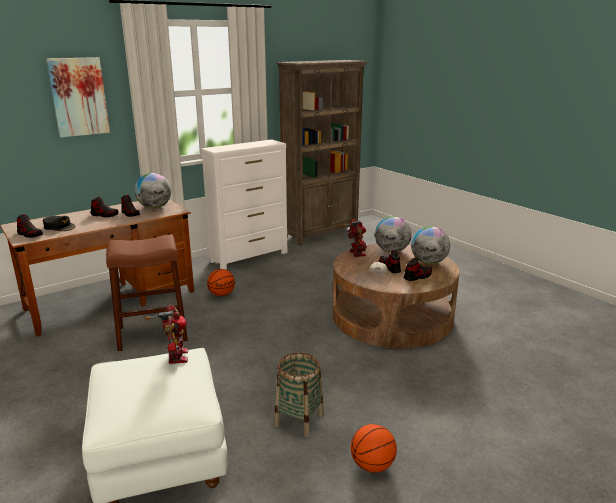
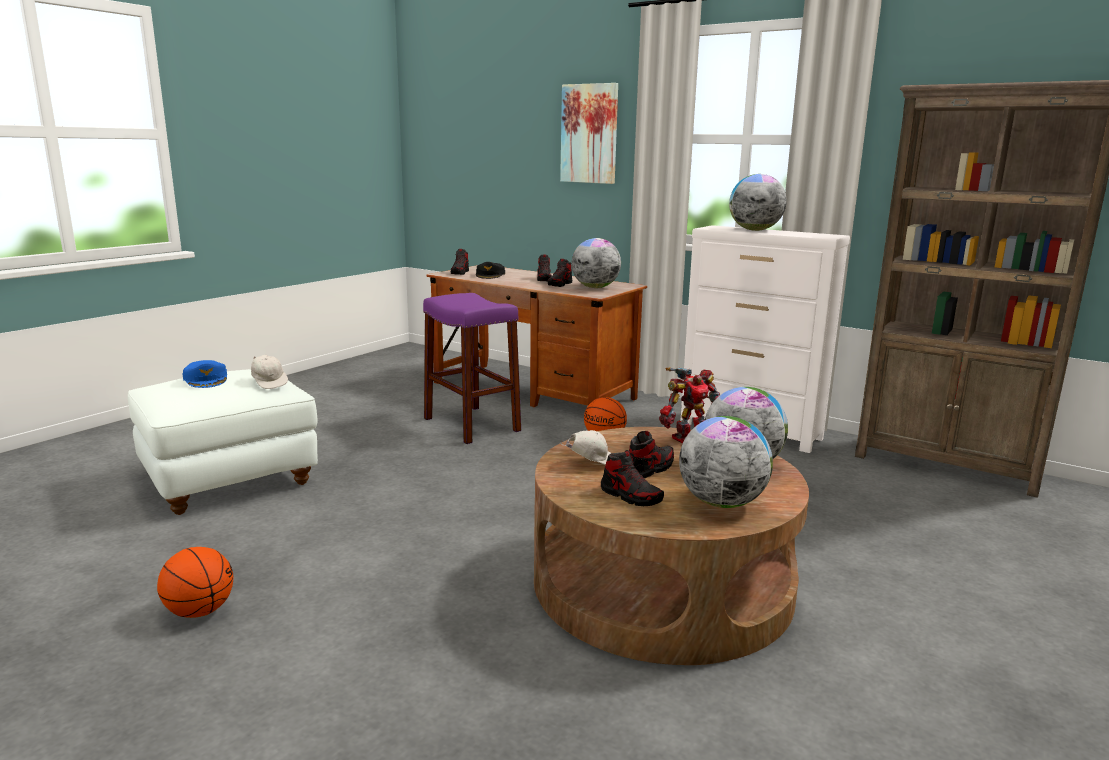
camera: 70 degrees right, 5 degrees down
(141, 386) = (206, 379): none -> blue cap
(152, 333) = (471, 424): brown stool -> purple stool
(176, 357) = (269, 382): toy robot -> white cap
(236, 146) = (754, 230): none -> globe
(299, 420) = (303, 542): basket -> none

